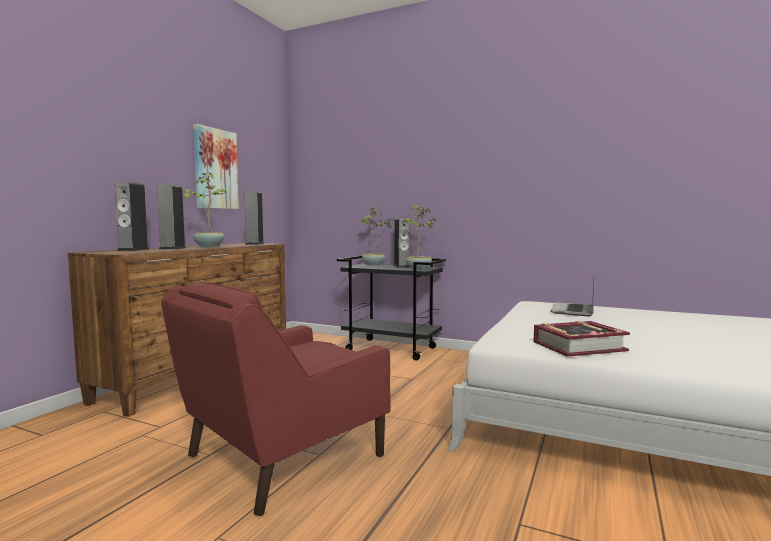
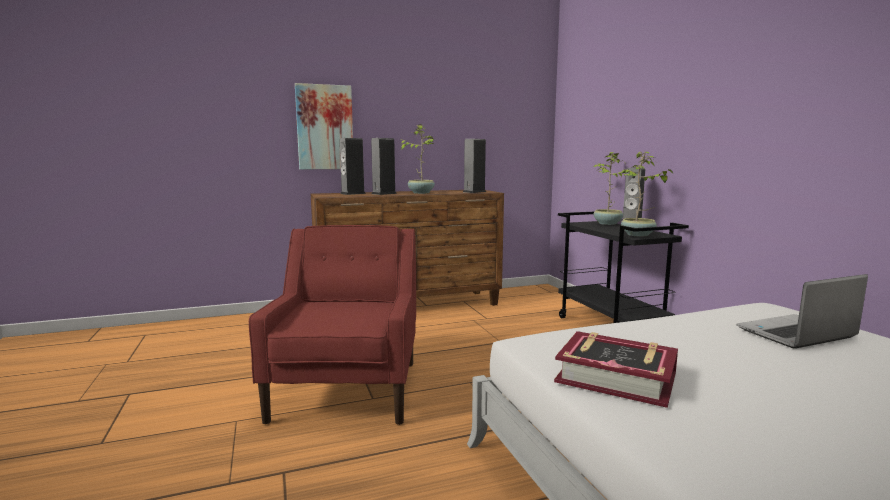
camera: 45 degrees right, 5 degrees up
(215, 169) = (455, 117): picture -> picture (325, 127)
(282, 458) = (348, 389): red armchair -> red armchair turned 90 degrees clockwise

